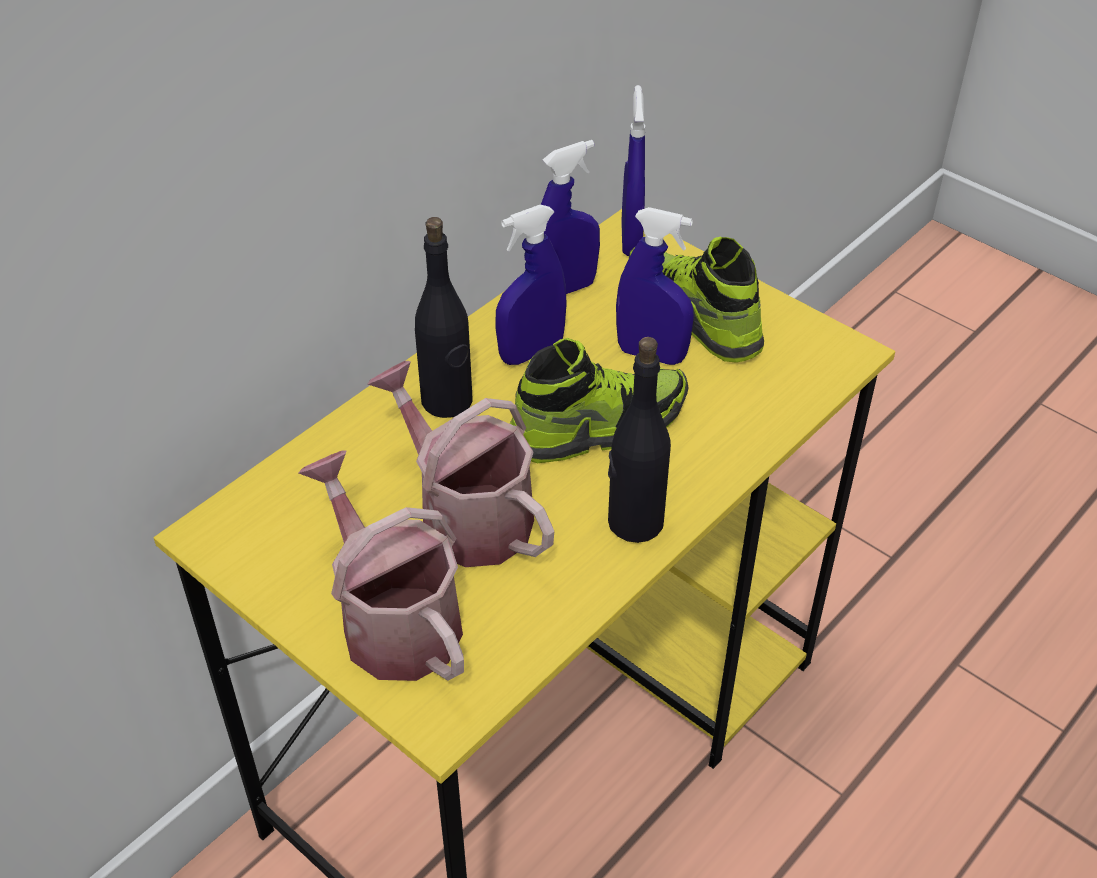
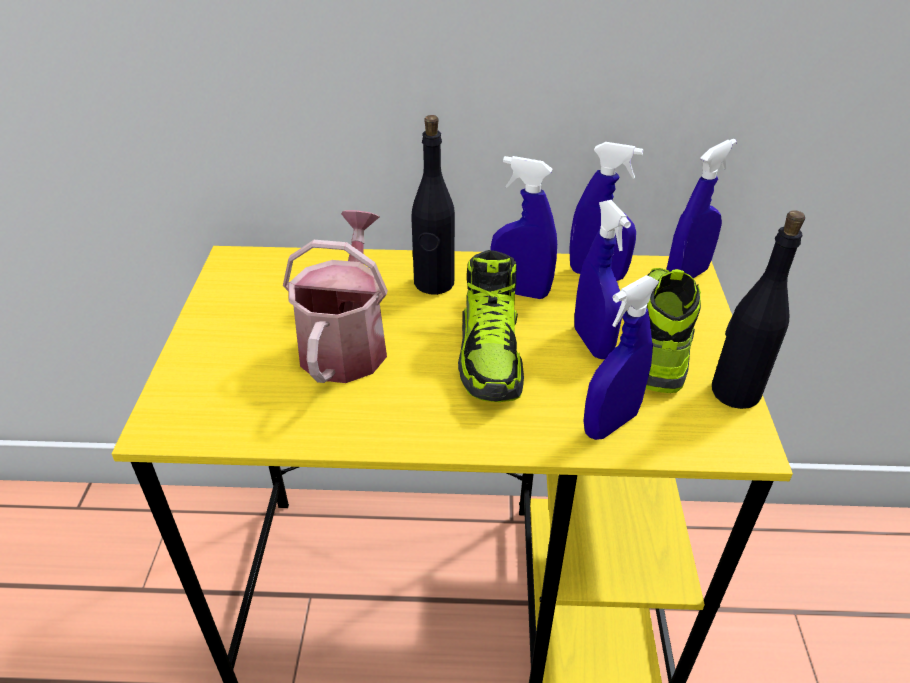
camera: 50 degrees right, 5 degrees down
(392, 619) = (228, 360): watering can -> none
(597, 427) = (490, 356): shoe -> shoe turned 60 degrees clockwise
(634, 522) = (422, 422): black bottle -> black bottle (734, 392)
(754, 409) = (610, 424): none -> blue spray bottle

